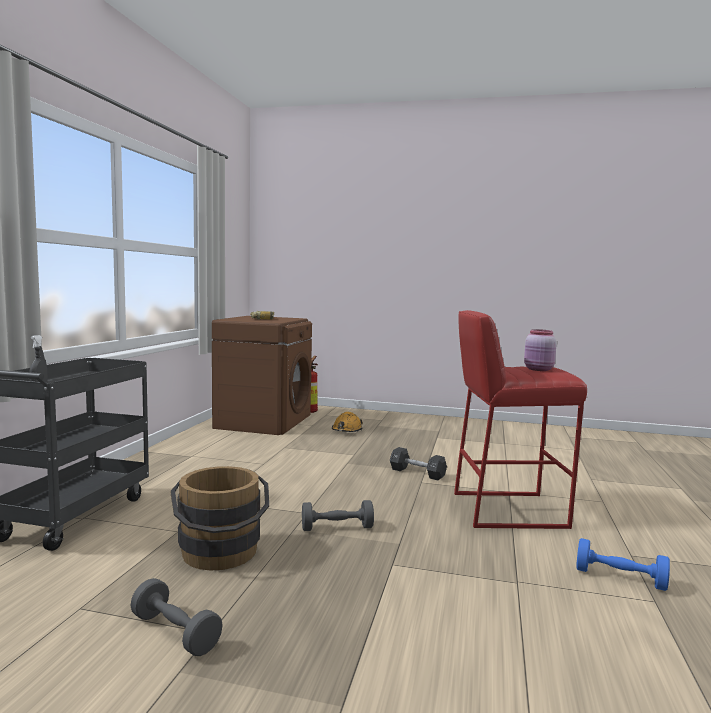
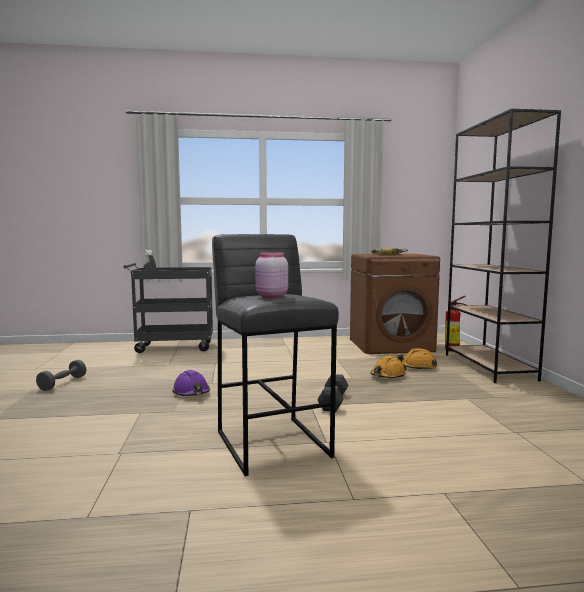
camera: 70 degrees right, 0 degrees up
(220, 555) = (141, 376): brown bucket -> none
(337, 528) = (191, 392): grey dumbbell -> purple hard hat
(361, 443) = (387, 376): none -> orange hard hat
(369, 415) = (489, 367): none -> beige bookcase
(506, 510) = (272, 443): red stool -> grey stool
(620, 578) = (133, 500): blue dumbbell -> none

